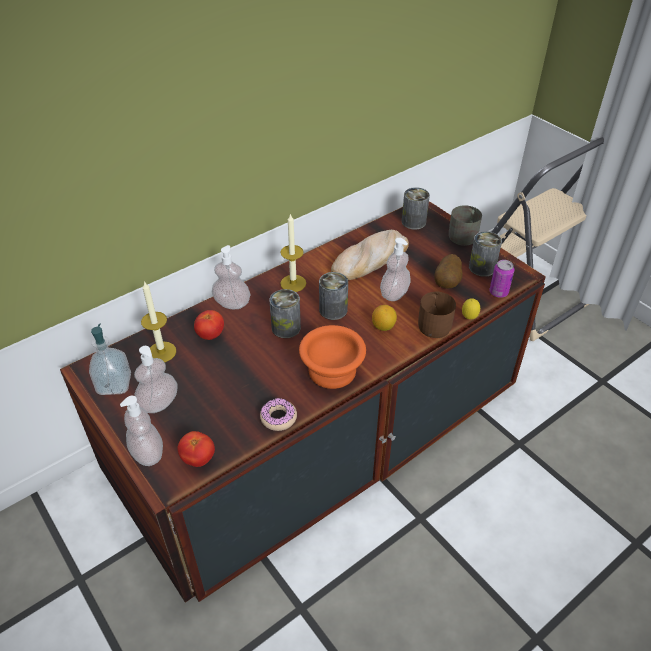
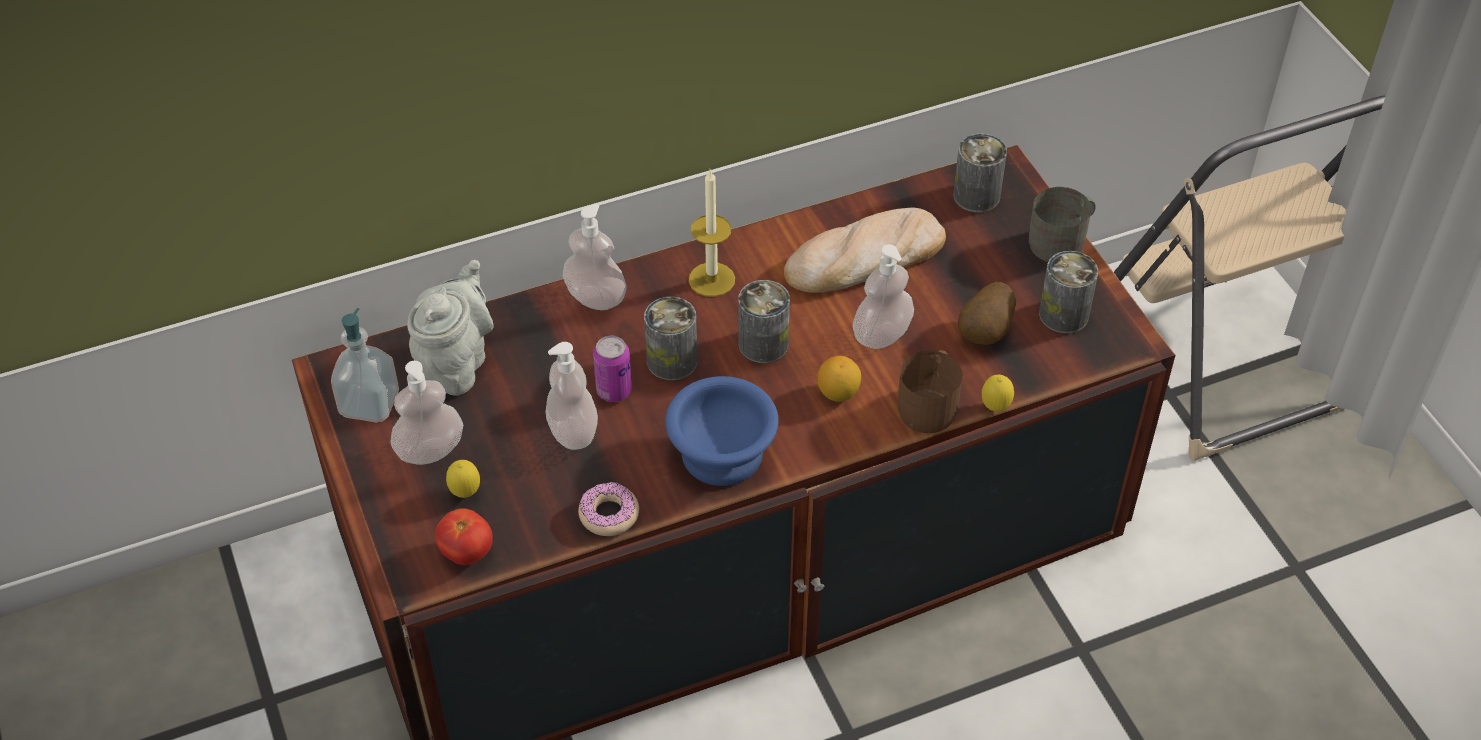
camera: 15 degrees right, 5 degrees up
(147, 453) = (393, 527): soap dispenser -> soap dispenser (573, 431)
(161, 352) = (456, 363): candle -> grey teapot
(187, 424) = (465, 493): none -> lemon
(210, 335) = (543, 348): tomato -> none
(331, 372) = (719, 456): orange bowl -> blue bowl
(498, 292) = (1071, 369): can -> can (614, 391)

